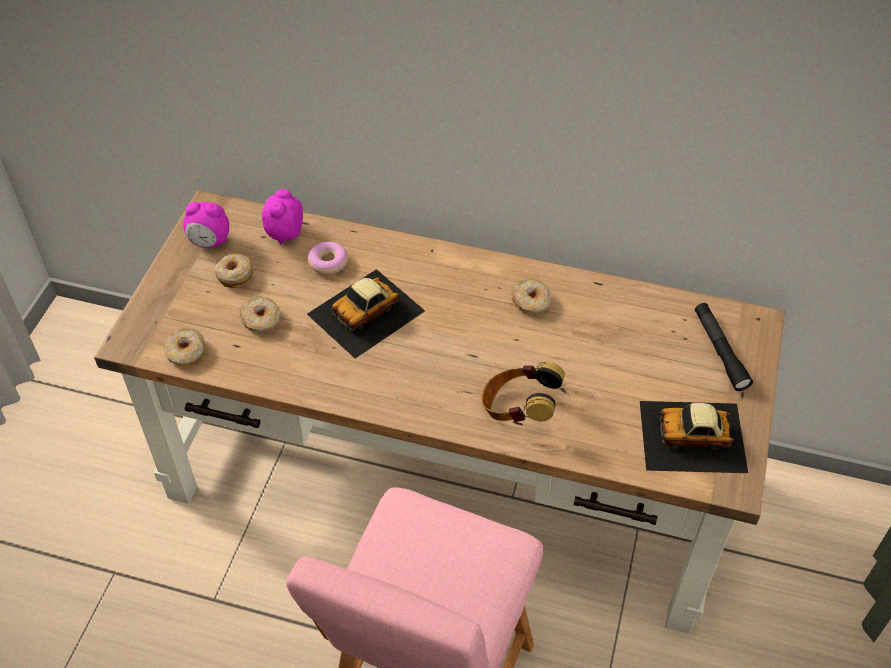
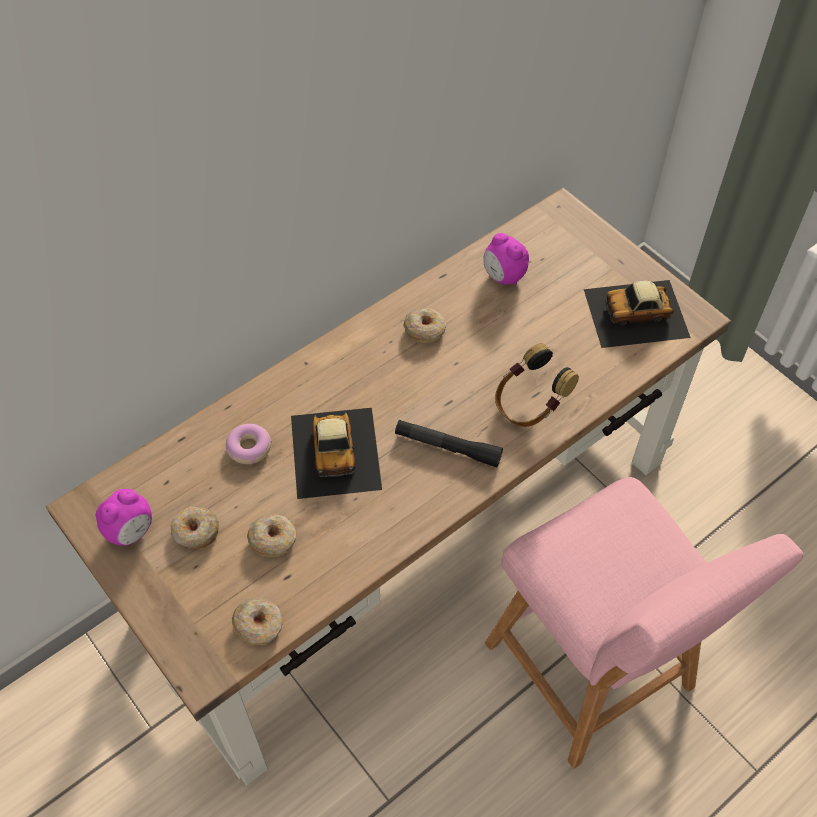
camera: 55 degrees left, 5 degrees up
(284, 233) = (179, 463): alarm clock -> alarm clock (503, 276)
(693, 436) = (637, 313): toy car -> toy car turned 45 degrees clockwise
(719, 351) = (570, 247): black flashlight -> black flashlight (447, 447)

